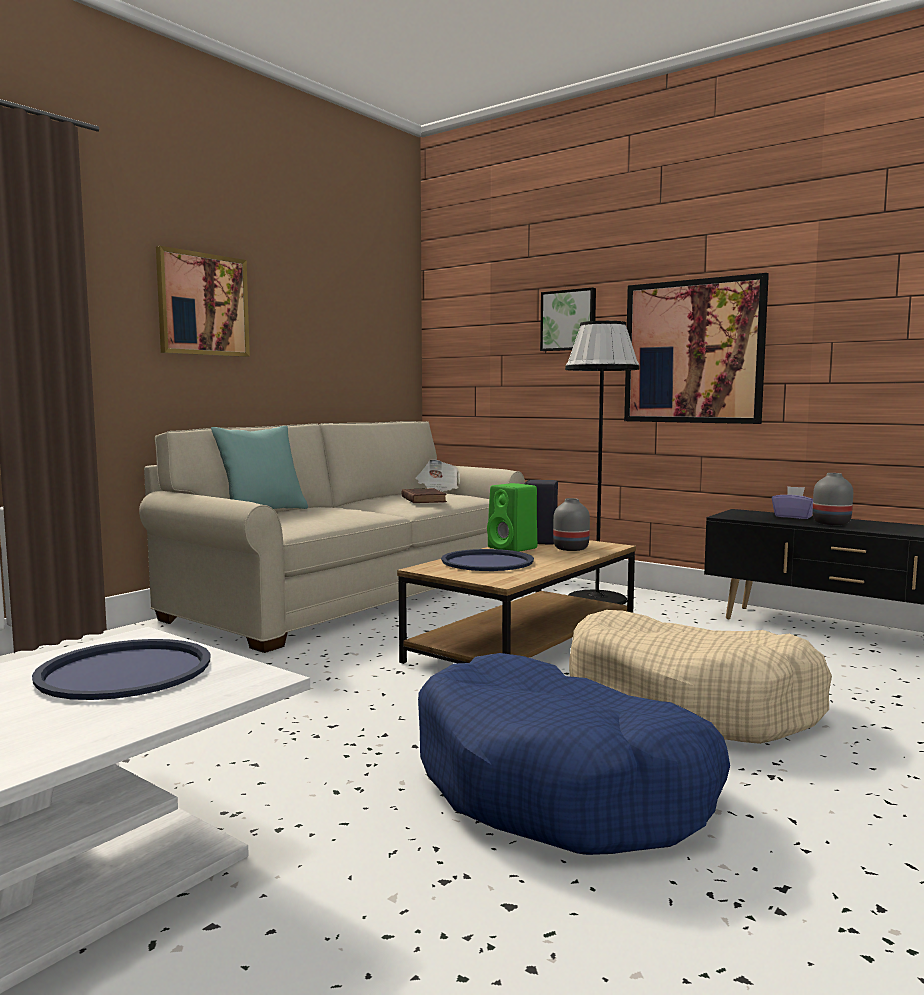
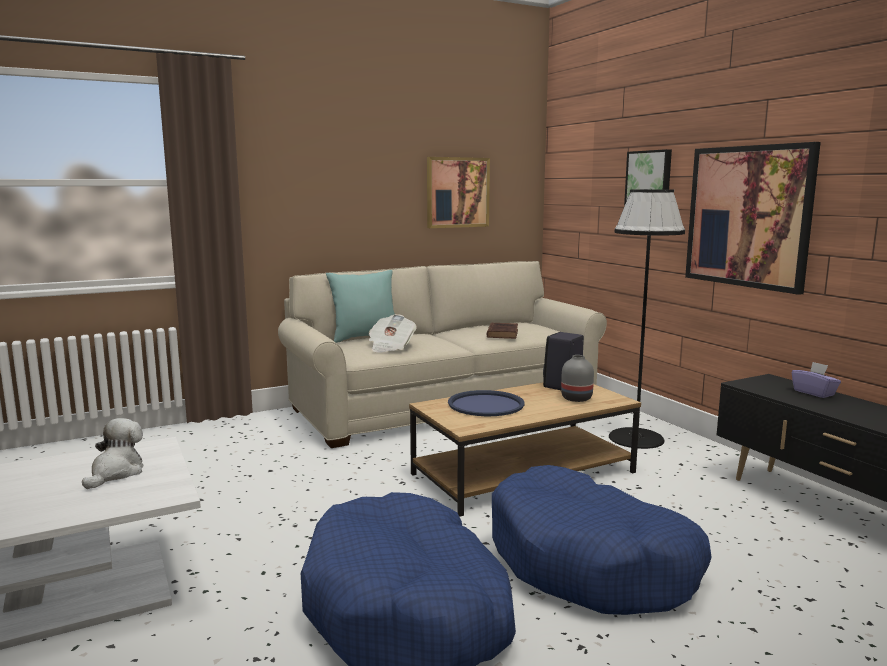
camera: 25 degrees right, 5 degrees up
(125, 671) = (116, 473): blue tray -> plush toy
(203, 304) = (333, 176): picture -> picture (457, 192)
(437, 489) = (533, 321): newspaper -> newspaper (390, 347)
(514, 548) = (529, 392): green speaker -> none
(689, 706) = (591, 563): beige dog bed -> blue dog bed
(832, 523) = (840, 407): grey vase -> none

